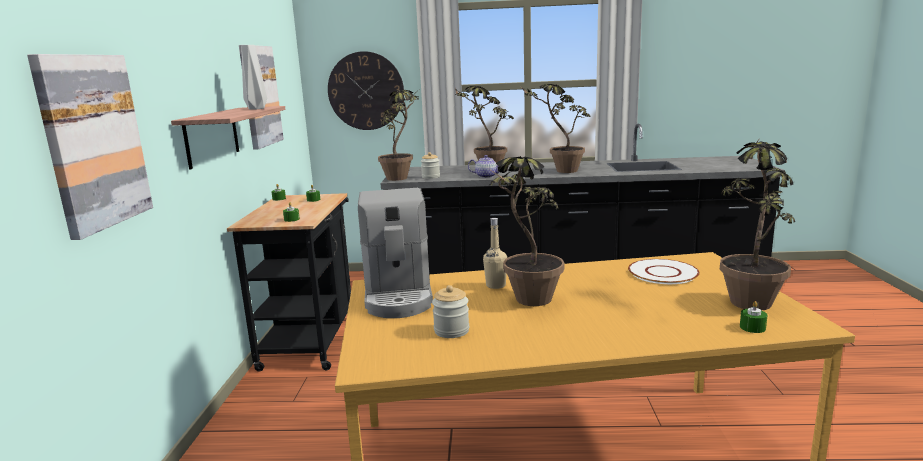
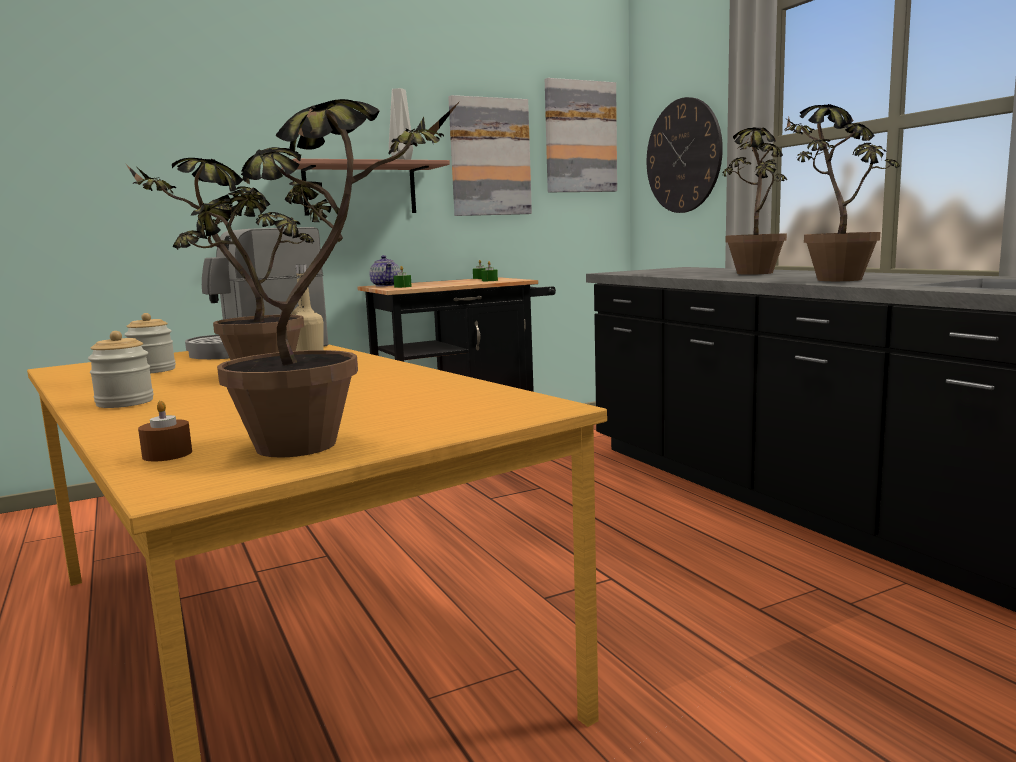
camera: 60 degrees right, 5 degrees down
(94, 142) = (155, 169): picture -> picture (580, 137)
(401, 177) = (632, 271): potted plant -> none
(430, 177) = (652, 273): jar -> jar (125, 402)
(486, 176) = (705, 276): teapot -> teapot (386, 285)
(662, 273) = (428, 398): white plate -> none
(752, 327) = (167, 454): green candle -> brown candle

